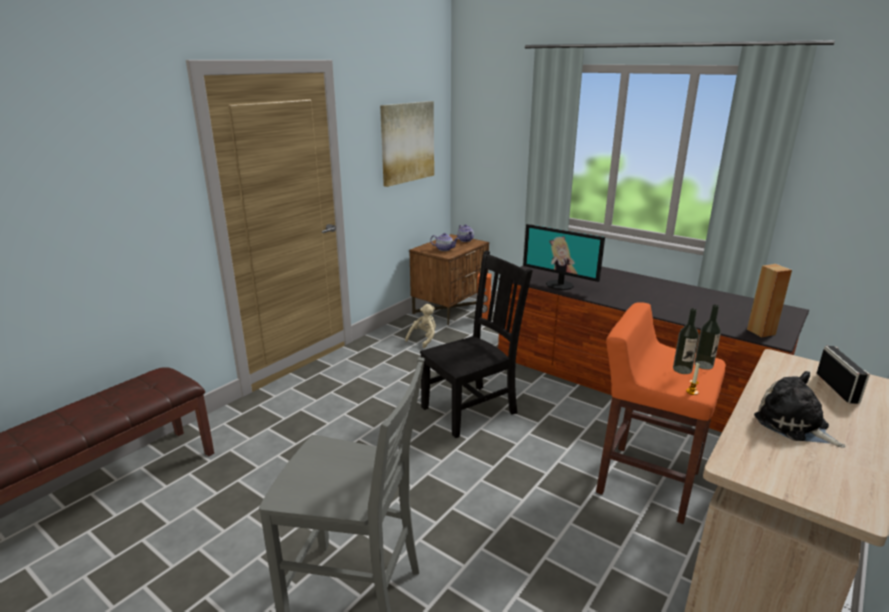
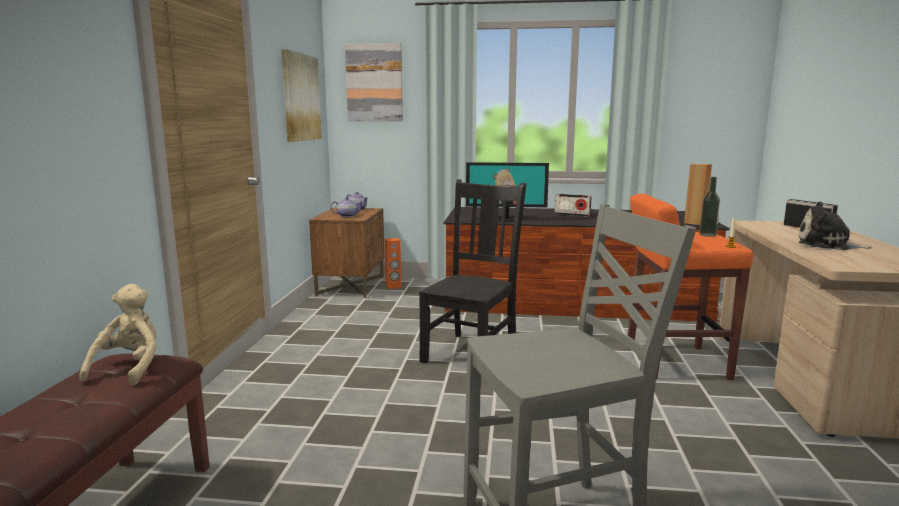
camera: 30 degrees left, 10 degrees down
(423, 339) = (353, 312): beige plush toy -> beige plush toy (130, 368)
(490, 122) = (374, 83): none -> picture
(639, 289) = (572, 215): none -> radio
(682, 369) = (700, 238): bottle -> none

